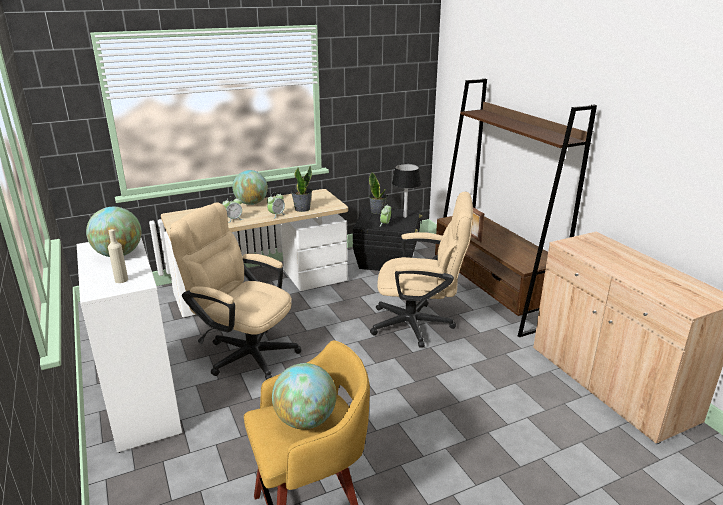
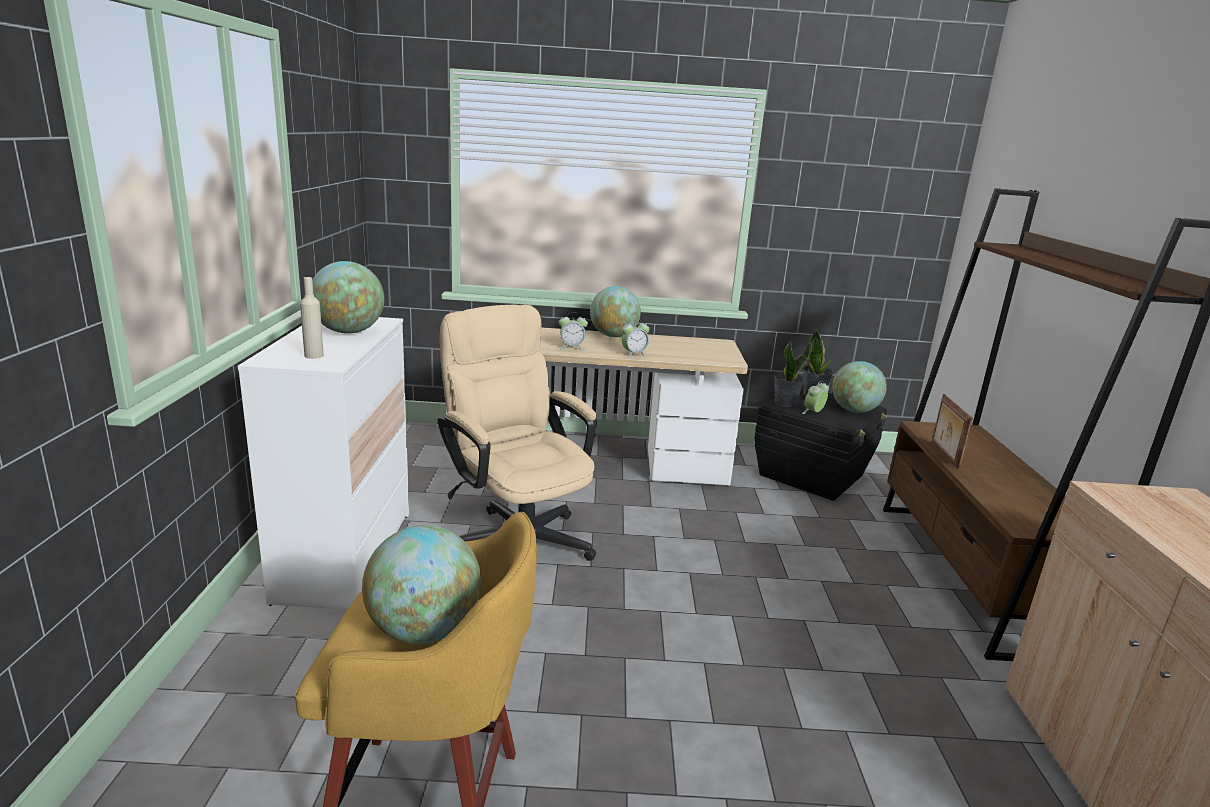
camera: 25 degrees right, 5 degrees down
(302, 209) = (677, 355): potted plant -> potted plant (785, 402)
(405, 216) = (854, 410): black table lamp -> globe
(419, 325) = (807, 581): beige office chair -> none

